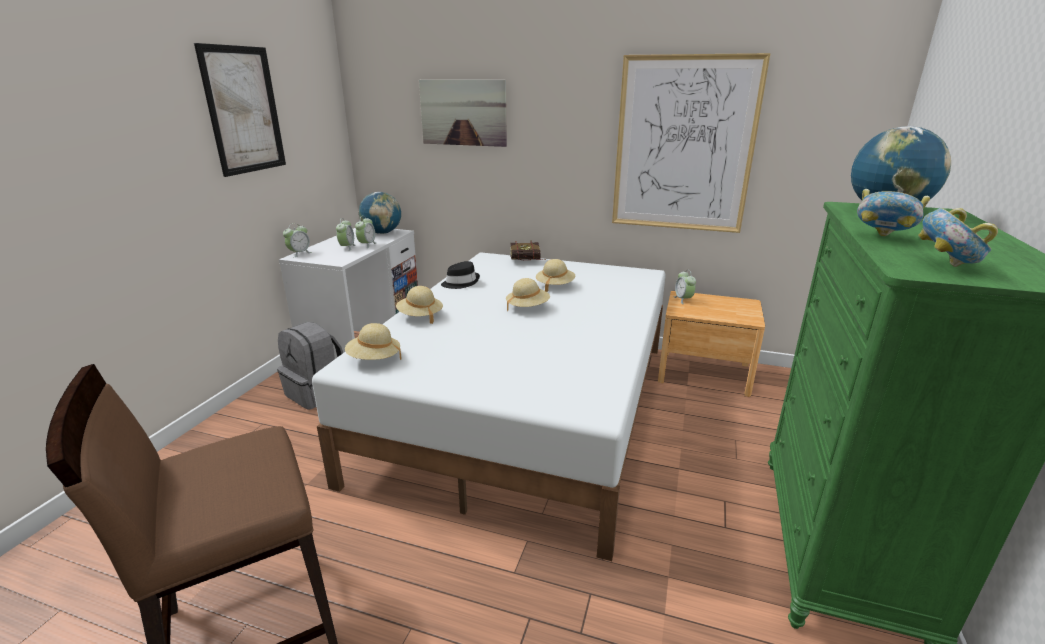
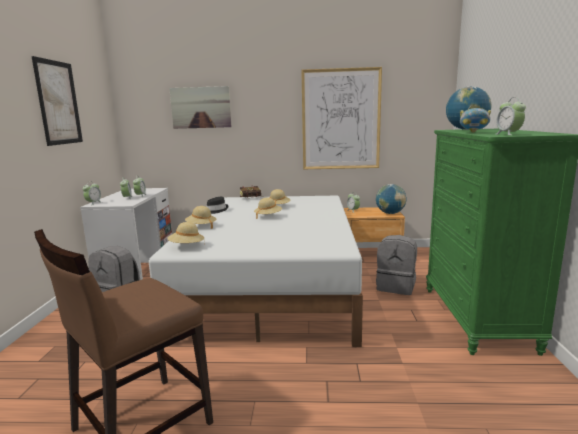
camera: 15 degrees left, 10 degrees down
(382, 233) = (146, 190): globe -> globe (390, 213)
(719, 446) = (396, 286): none -> grey backpack
(946, 266) = (508, 134): bowl -> alarm clock

